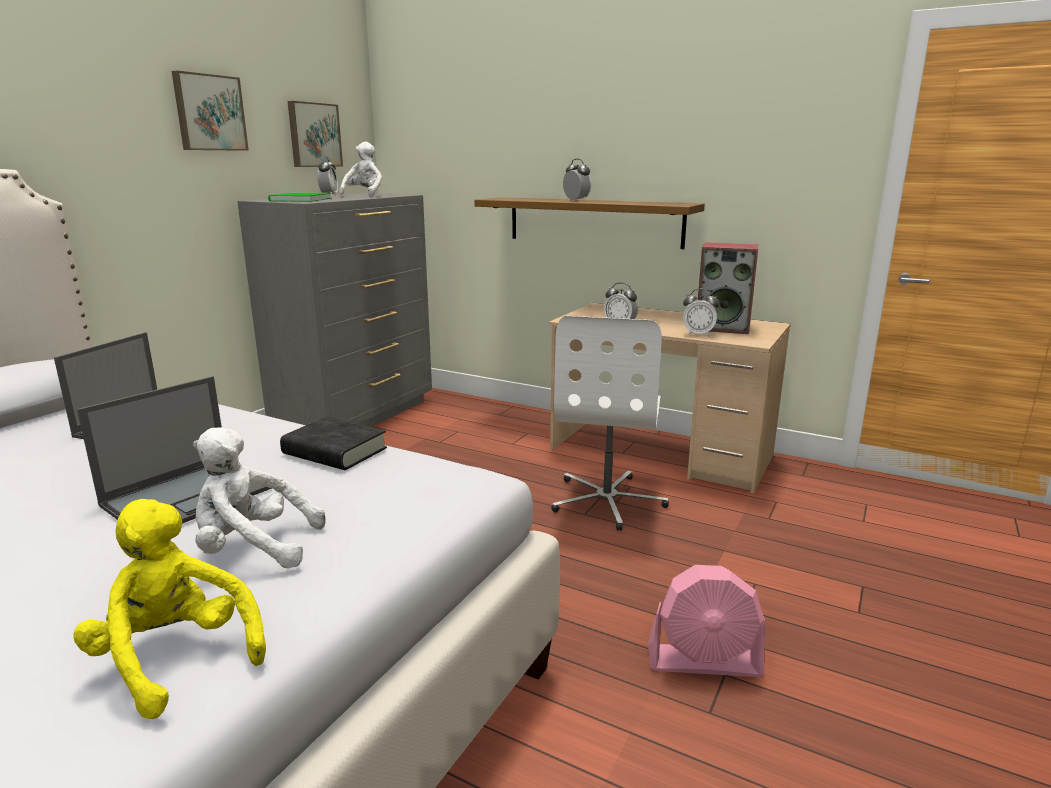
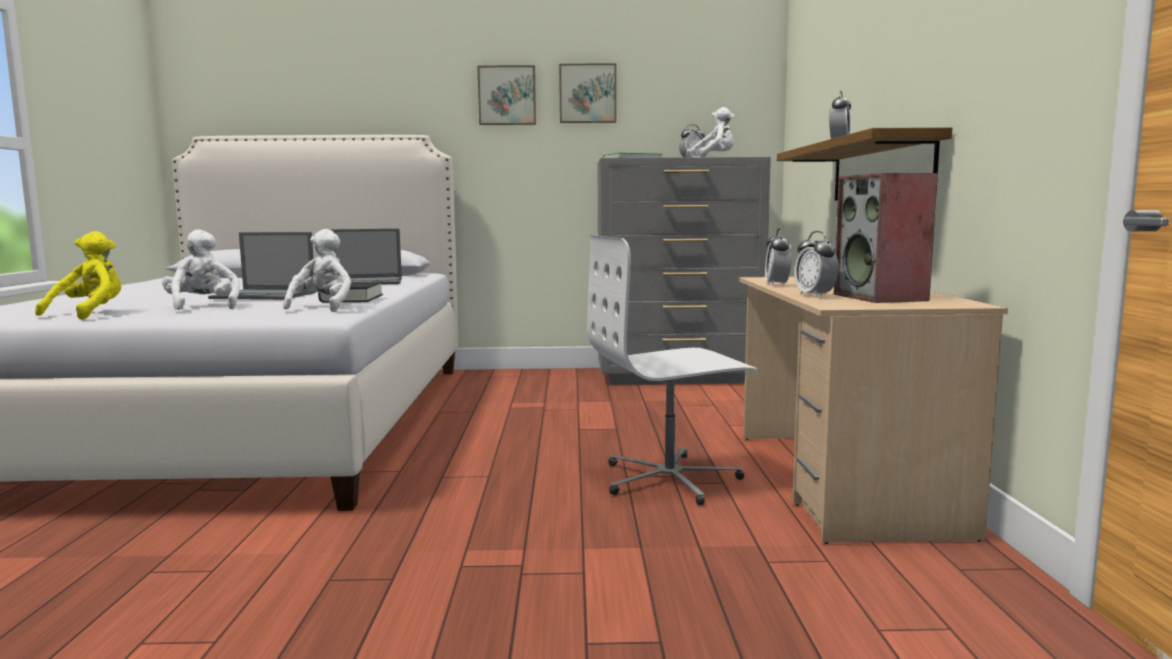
camera: 60 degrees right, 10 degrees down
(313, 135) = (698, 107): picture -> picture (507, 96)
(400, 475) = (323, 307): none -> white plush toy
(704, 661) = (406, 566): pink fan -> none

